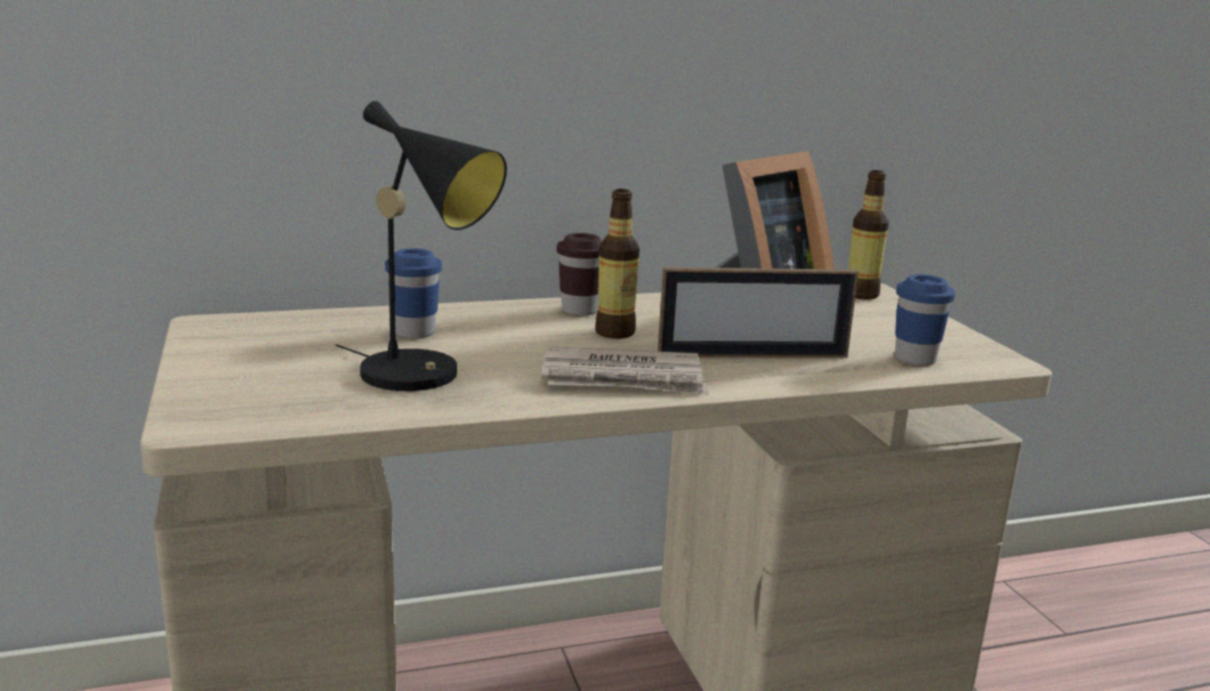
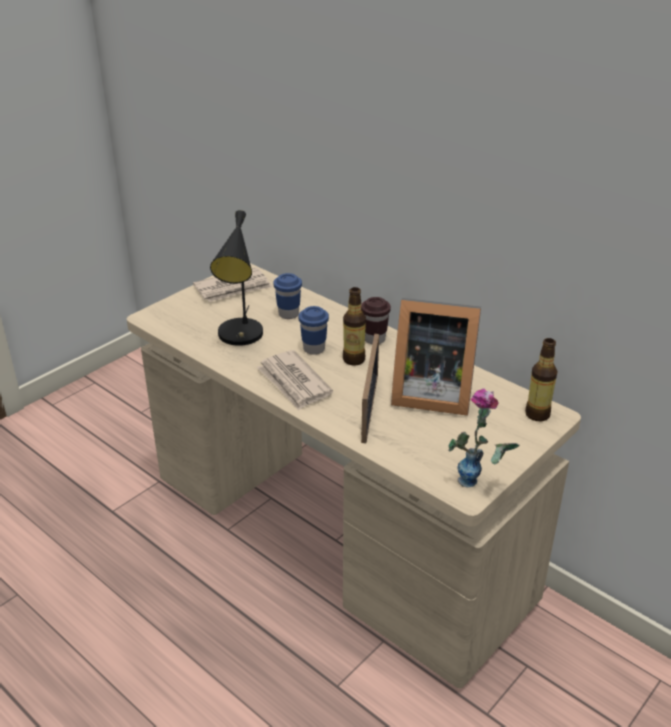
camera: 60 degrees right, 15 degrees up
(250, 343) = (233, 288): none -> newspaper
(753, 355) = (369, 407): picture frame -> picture frame turned 135 degrees counterclockwise
(915, 359) = (431, 460): blue cup -> blue cup (314, 349)
(993, 354) = (479, 487): none -> vase

